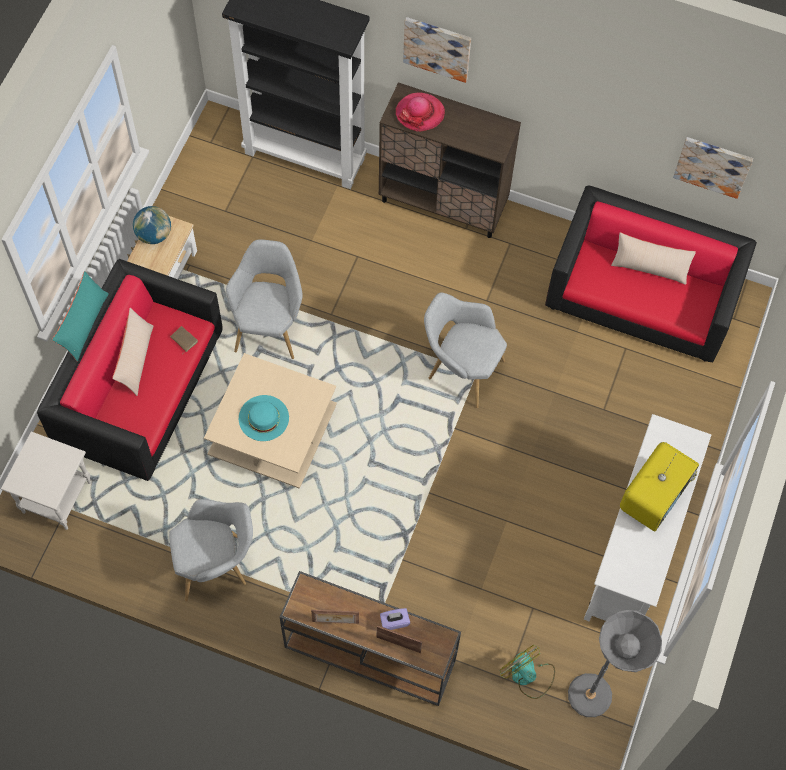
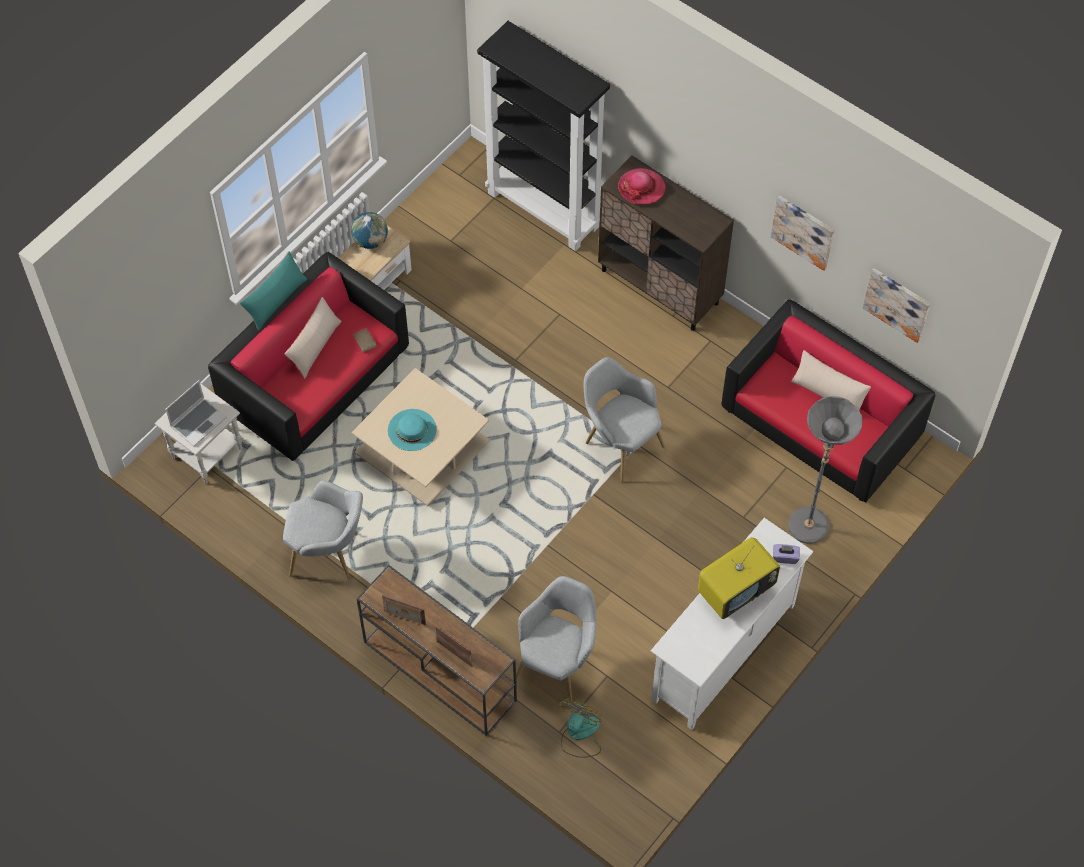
camera: 20 degrees right, 5 degrees down
(46, 474) = (198, 421): none -> laptop
(269, 325) = (454, 354): grey armchair -> grey armchair (557, 662)
(394, 622) = (458, 633): purple tissue box -> purple tissue box (785, 557)
(437, 48) = (666, 129): picture -> picture (803, 231)
(528, 676) = (579, 734): fan -> fan turned 45 degrees clockwise
(591, 705) = (629, 778): grey floor lamp -> grey floor lamp (807, 534)

